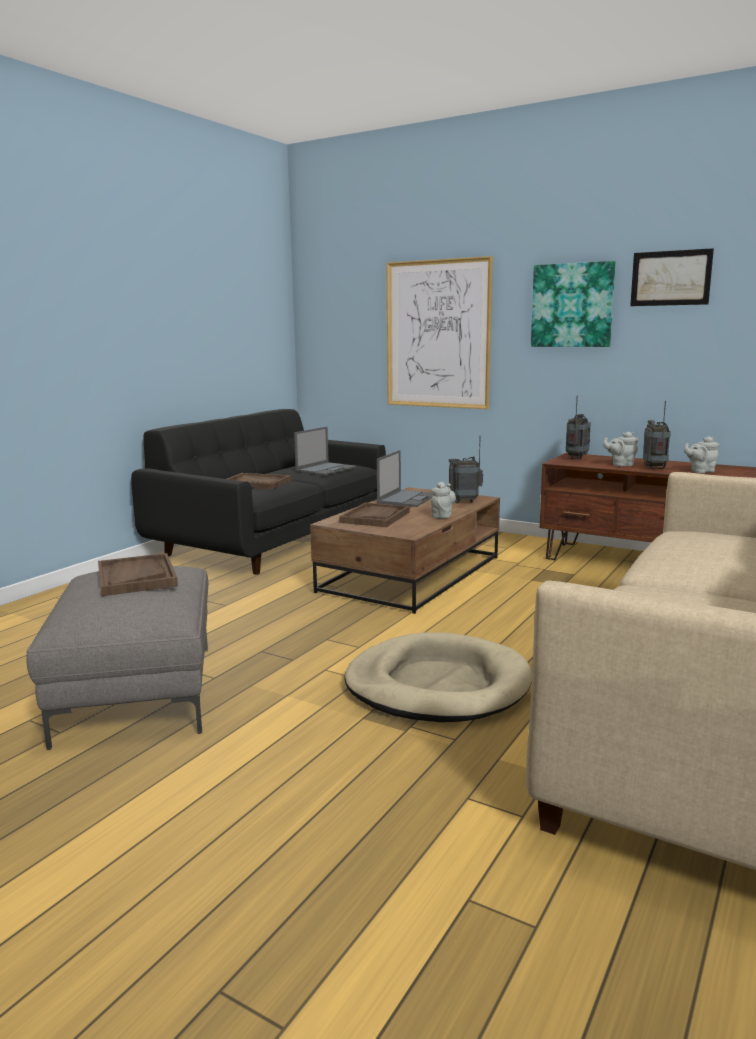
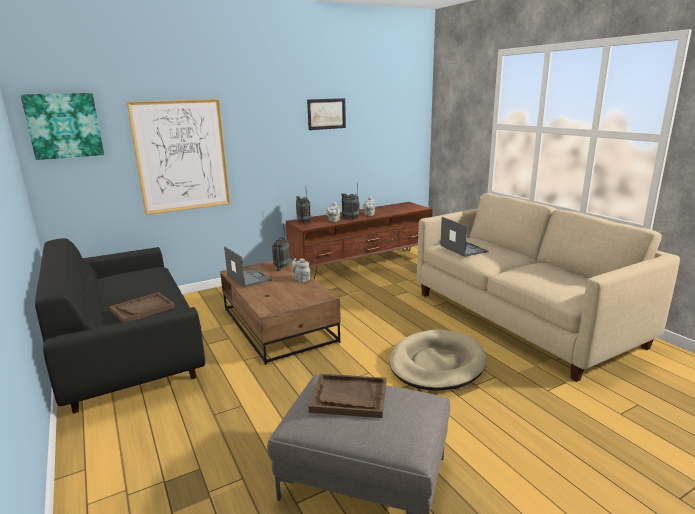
camera: 60 degrees left, 5 degrees up
(326, 469) = (147, 279): laptop -> laptop (463, 248)
(375, 517) = (276, 296): brown tray -> none
(572, 305) = (276, 131): picture -> picture (64, 126)

